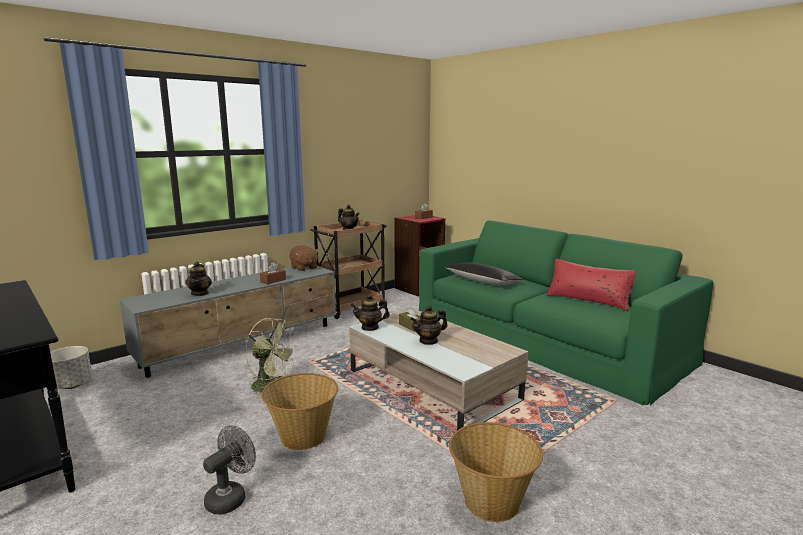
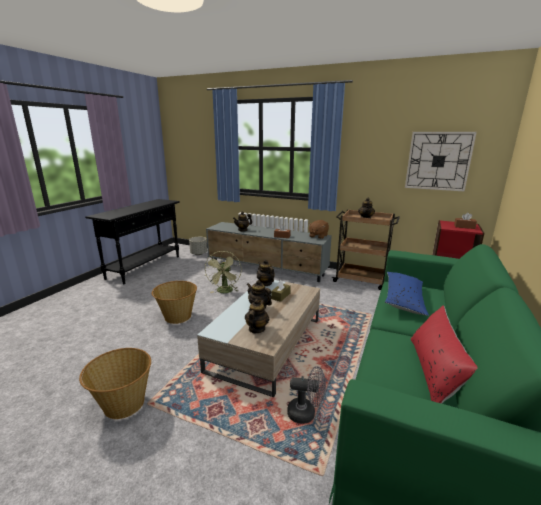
camera: 65 degrees right, 5 degrees up
(230, 497) = (122, 315): grey fan -> grey fan (306, 413)
(385, 157) = (438, 161): none -> wall clock
(475, 349) = (256, 329): none -> teapot
(483, 282) = (404, 299): black pillow -> blue pillow

